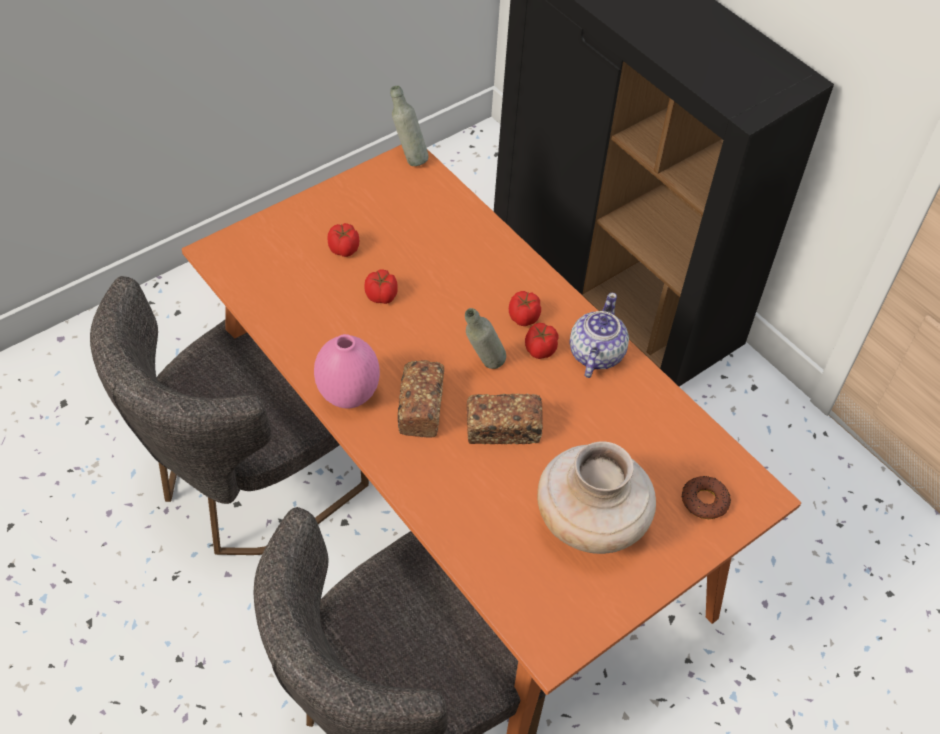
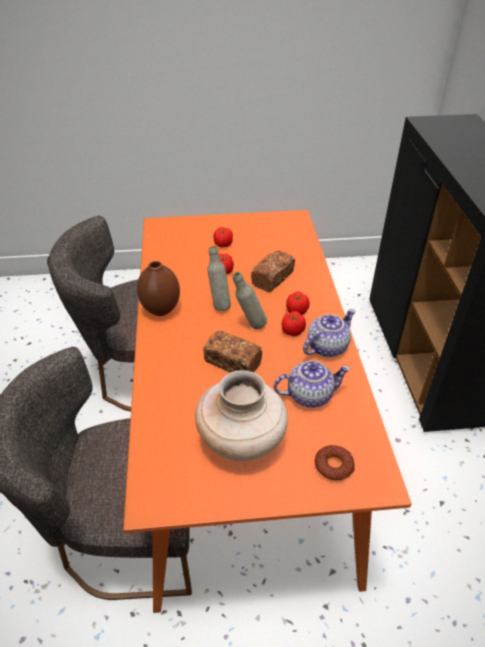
camera: 35 degrees right, 10 degrees down
(348, 395) = (161, 310): pink vase -> brown vase
(409, 159) = (295, 217): grey bottle -> grey bottle (219, 305)
(420, 408) = (194, 331): bread -> bread (272, 278)
(621, 429) = (309, 395): none -> teapot

